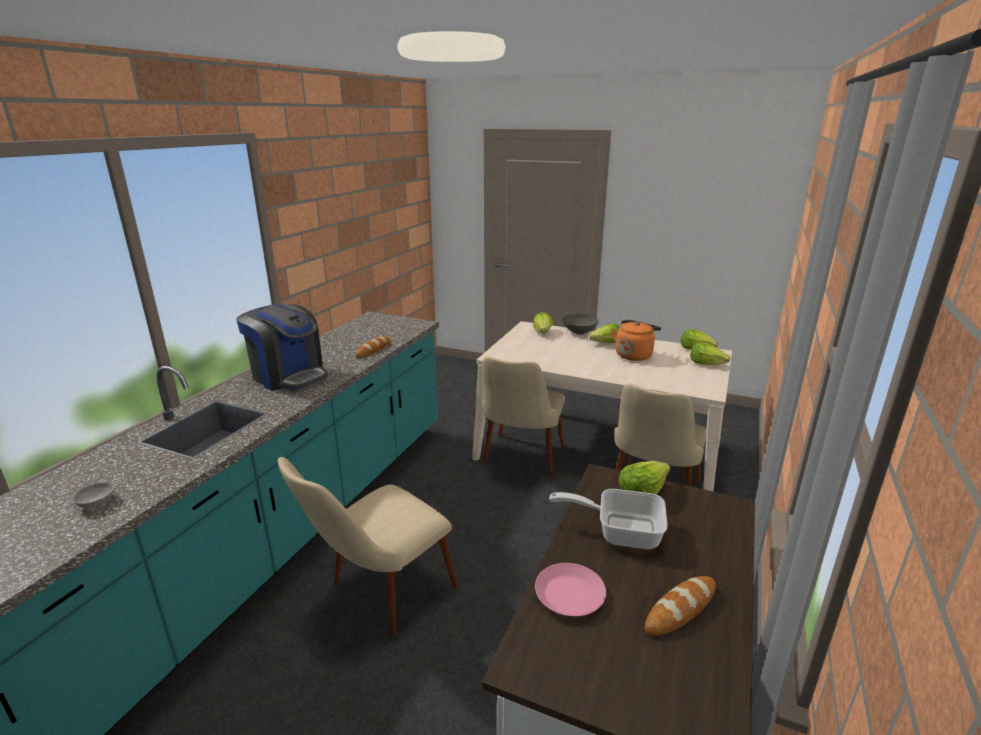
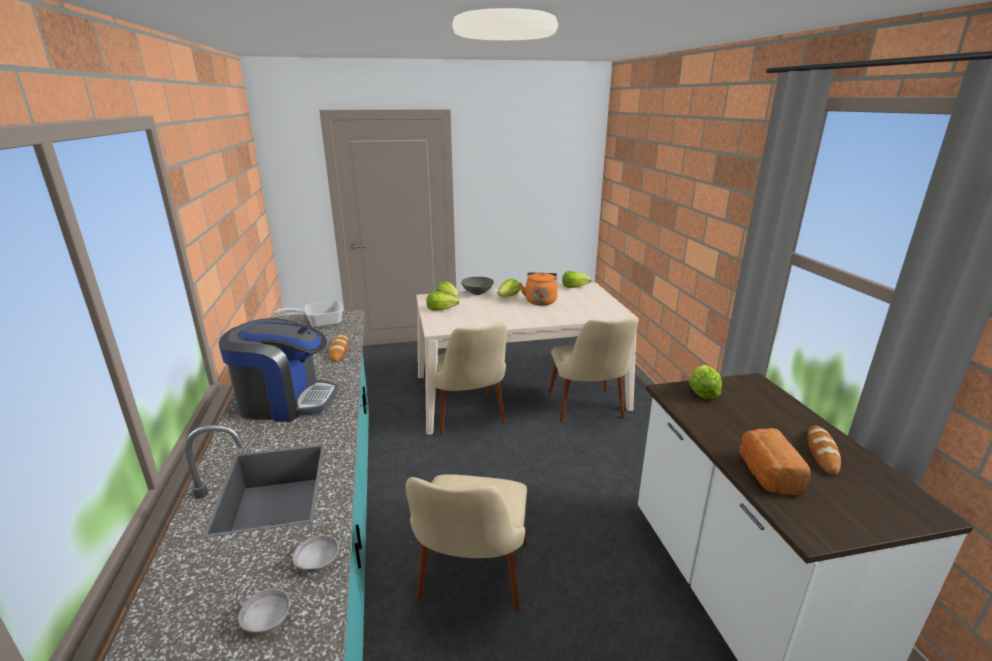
camera: 35 degrees left, 0 degrees up
(160, 484) = (318, 563): none -> grey bowl
(570, 595) = (766, 475): pink plate -> bread
(619, 531) = (729, 422): frying pan -> frying pan (319, 323)
(707, 364) = (594, 295): lettuce -> lettuce (441, 309)

